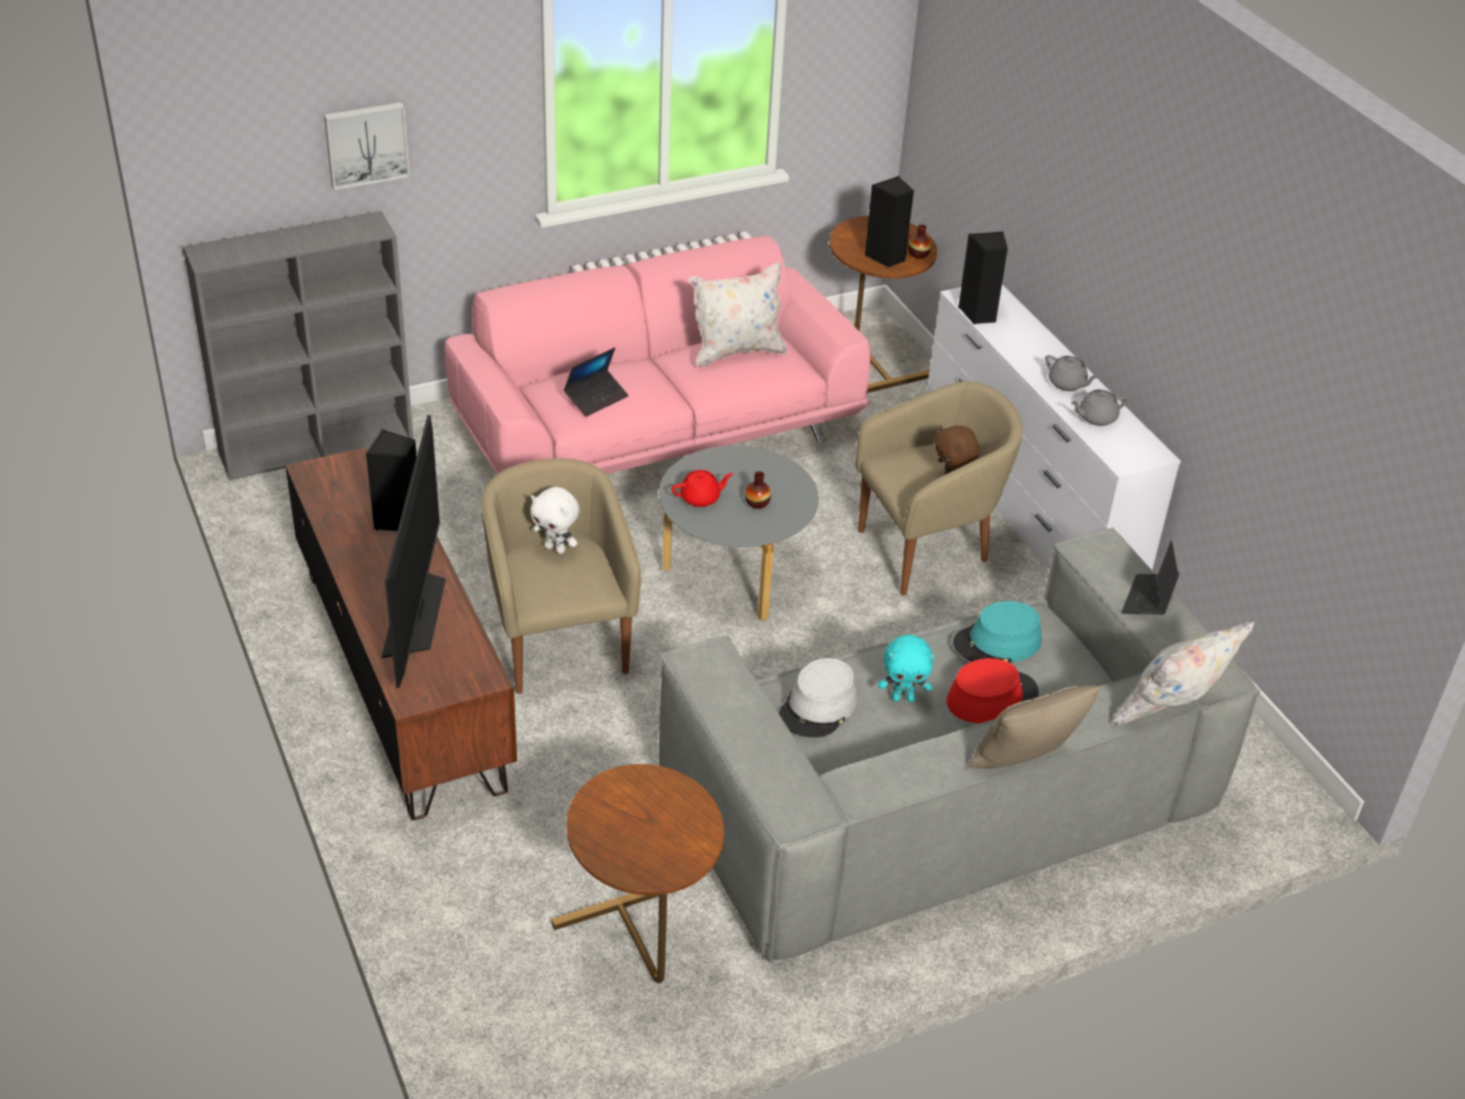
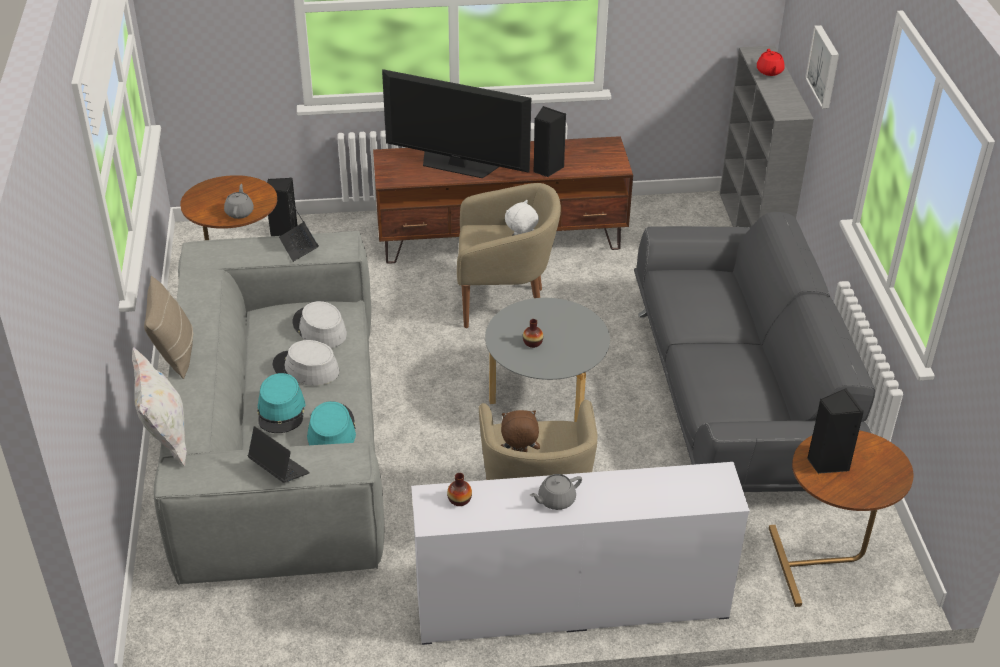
camera: 110 degrees right, 0 degrees up
(596, 398) = (686, 288): laptop -> laptop (299, 246)
(657, 431) = (737, 395): pink sofa -> grey sofa
(701, 498) = (548, 317): red teapot -> red teapot (769, 71)
(736, 352) = (737, 375): white pillow -> none
(903, 698) = (306, 369): turquoise plush toy -> grey hat
(918, 254) = (830, 487): vase -> vase (459, 500)
(979, 314) = (687, 476): black speaker -> black speaker (284, 233)
(991, 697) = (281, 411): red hat -> turquoise hat
(1096, 418) = (498, 501): grey teapot -> grey teapot (240, 212)

